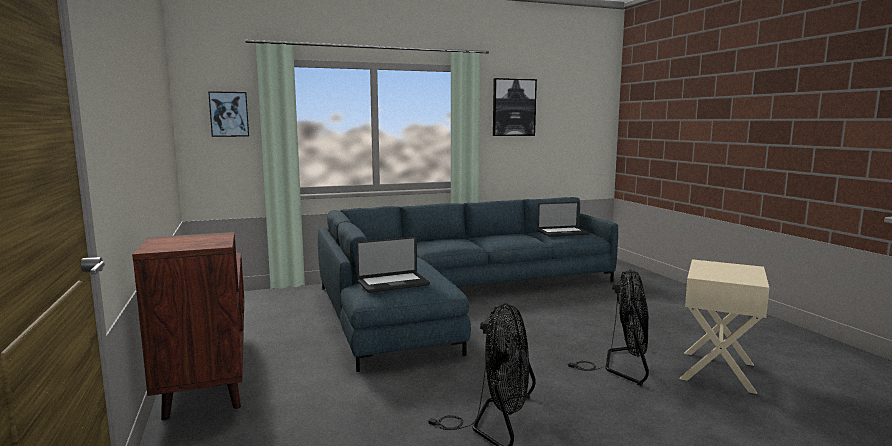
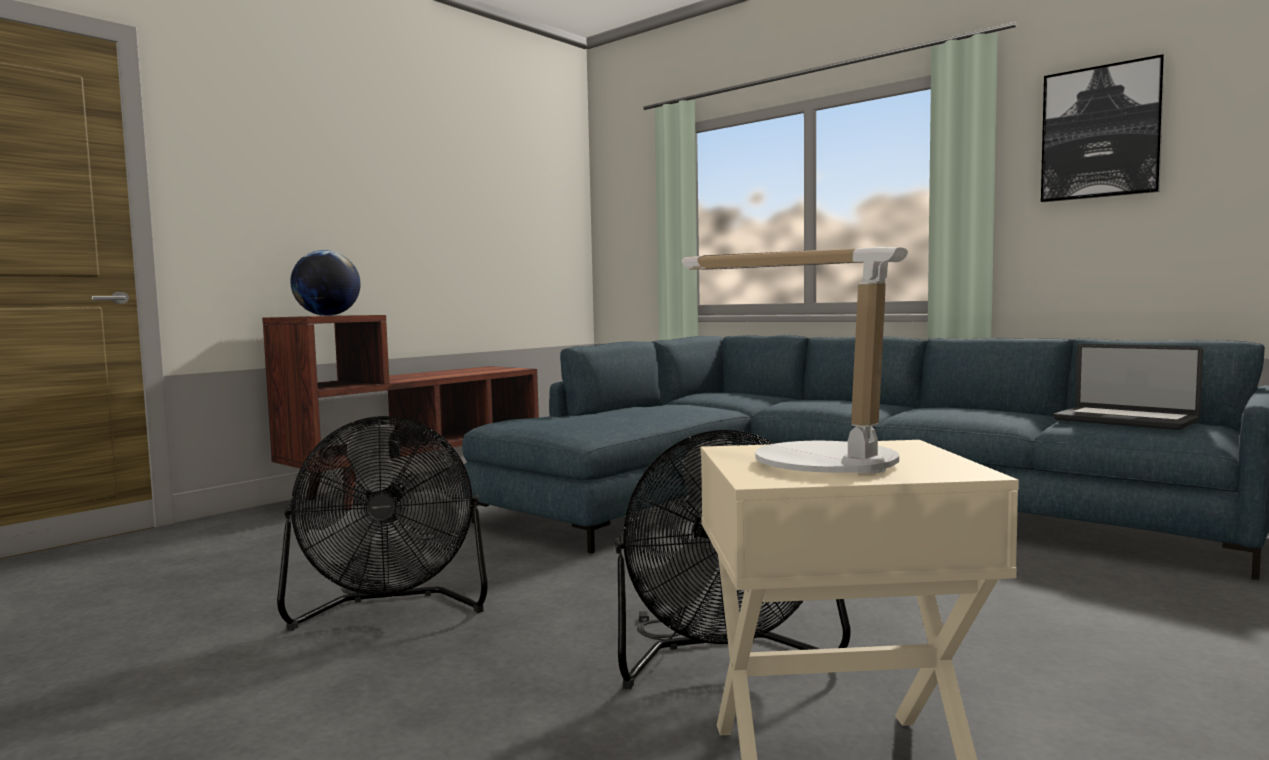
camera: 60 degrees right, 5 degrees down
(211, 241) = (328, 315): none -> globe
(229, 114) = (637, 207): picture -> none
(393, 284) = (559, 417): laptop -> none
(727, 274) = (808, 461): none -> table lamp

